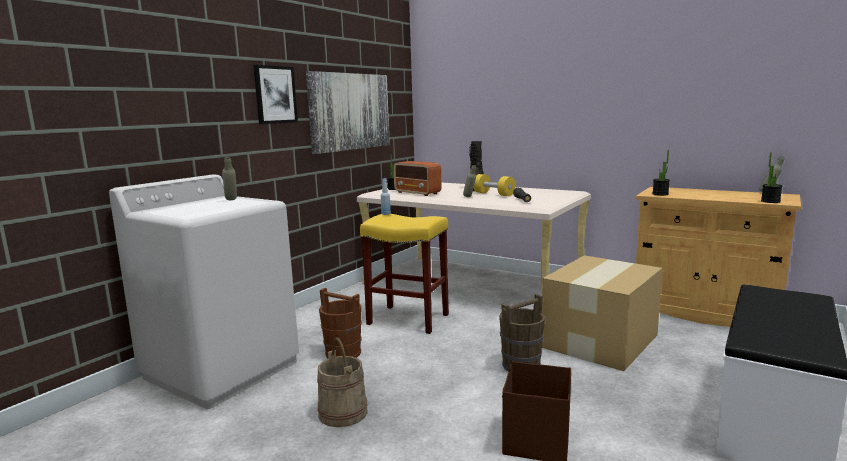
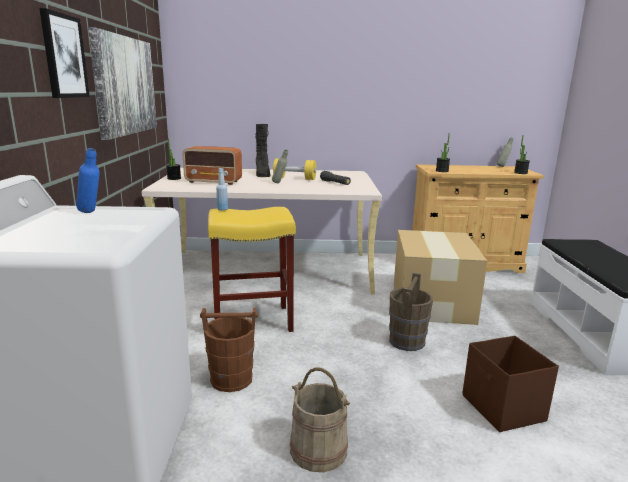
camera: 35 degrees left, 5 degrees up
(231, 200) = (91, 213): grey bottle -> blue bottle

